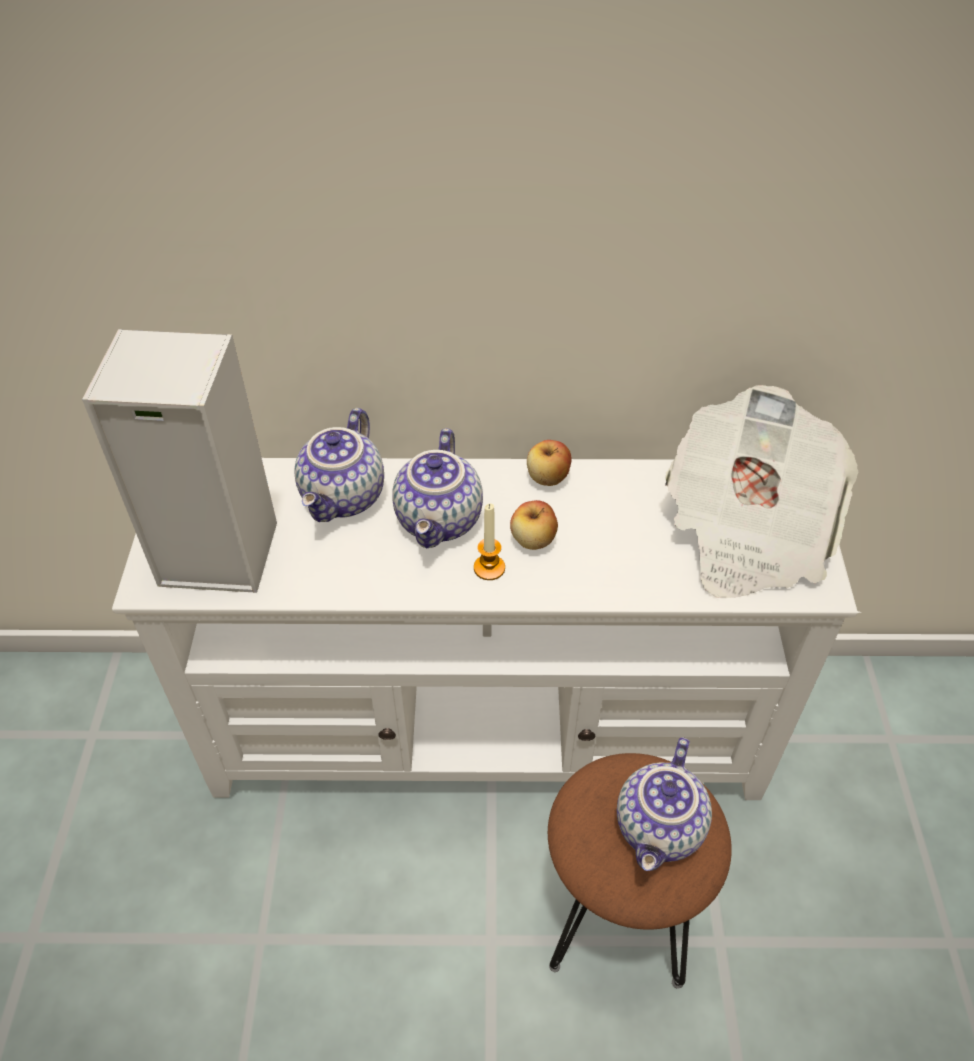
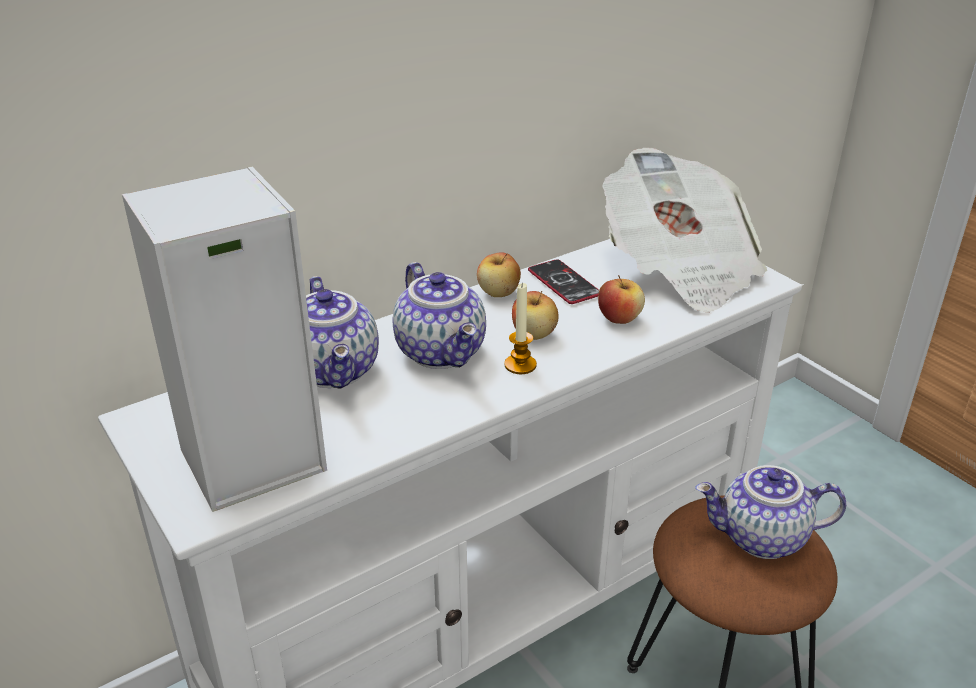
camera: 35 degrees left, 15 degrees down
(616, 494) = (564, 283): none -> phone
(626, 561) = (619, 318): none -> apple
(661, 829) = (761, 539): teapot -> teapot turned 105 degrees clockwise

